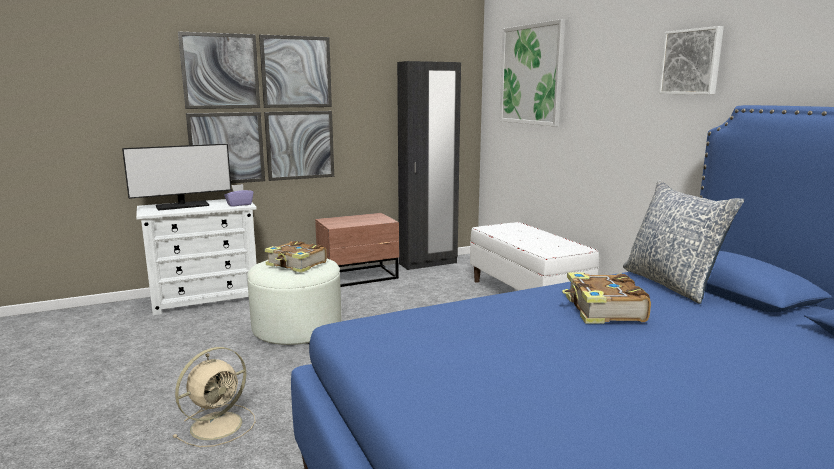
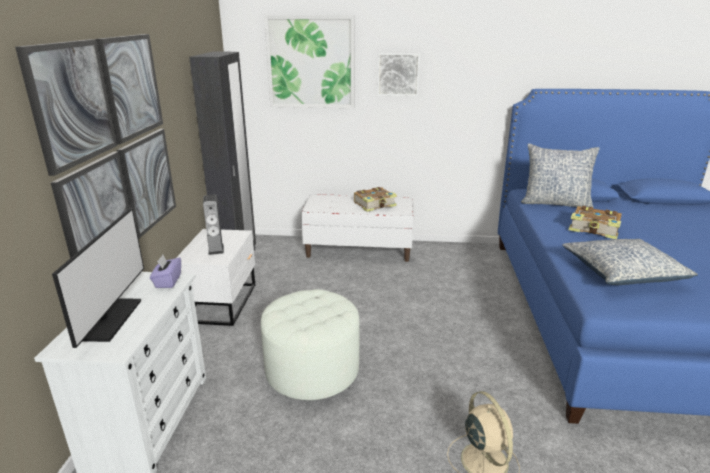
camera: 60 degrees left, 10 degrees up
(296, 265) = (316, 308): book -> book (375, 205)
(350, 221) = (216, 249): none -> speaker
(359, 277) = (223, 302): brown nightstand -> white nightstand
(458, 331) = (622, 272): none -> pillow
(692, 62) = (487, 59): picture -> picture (398, 74)

